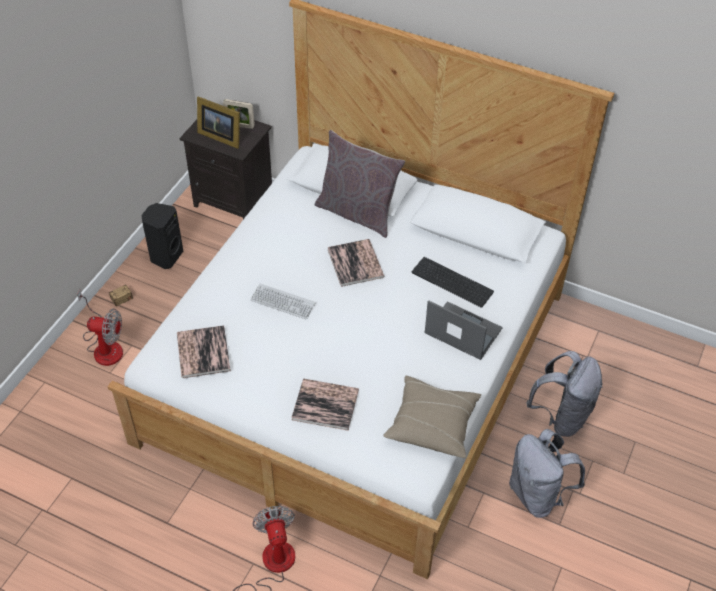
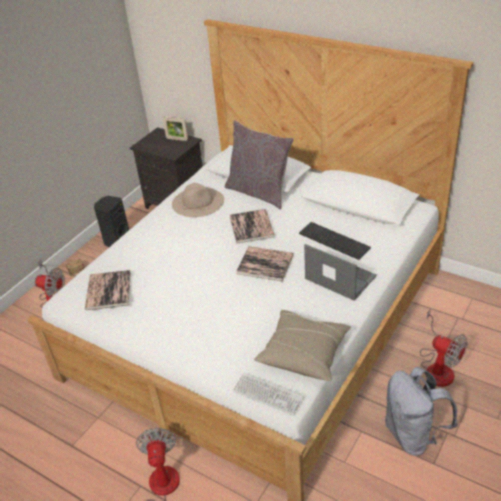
camera: 10 degrees right, 10 degrees down
(220, 136) = (160, 145): picture frame -> none
(282, 302) = (184, 254): keyboard -> keyboard (268, 394)
(285, 226) = (198, 202): none -> beige hat
(325, 404) = (207, 334): book -> book (265, 264)
(561, 416) = (437, 367): grey backpack -> fan

